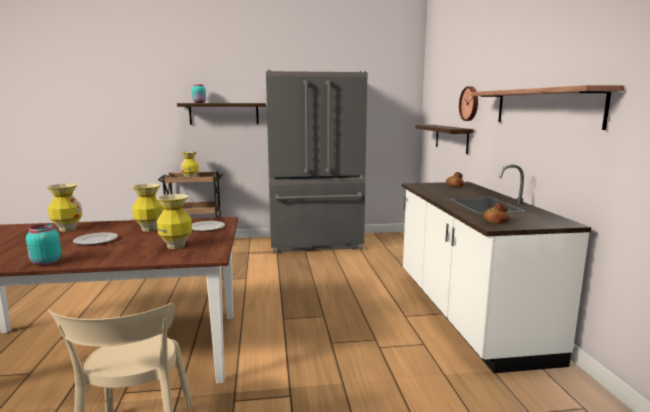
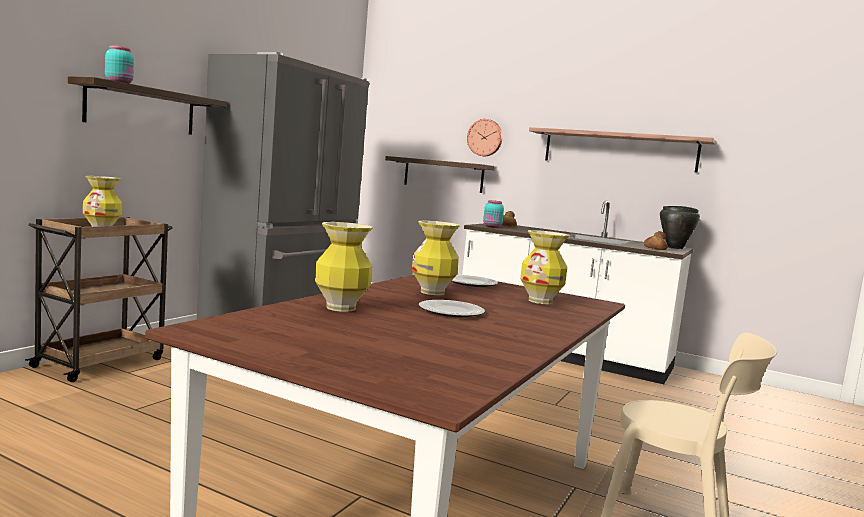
camera: 55 degrees left, 5 degrees down
(45, 263) = (537, 338): turquoise jar -> turquoise jar (492, 226)
(547, 223) = (675, 248): none -> black cooking pot

